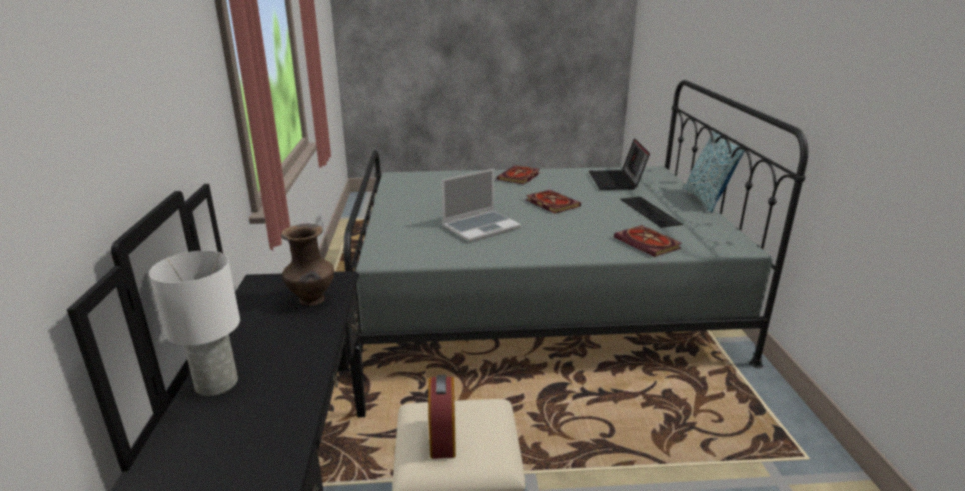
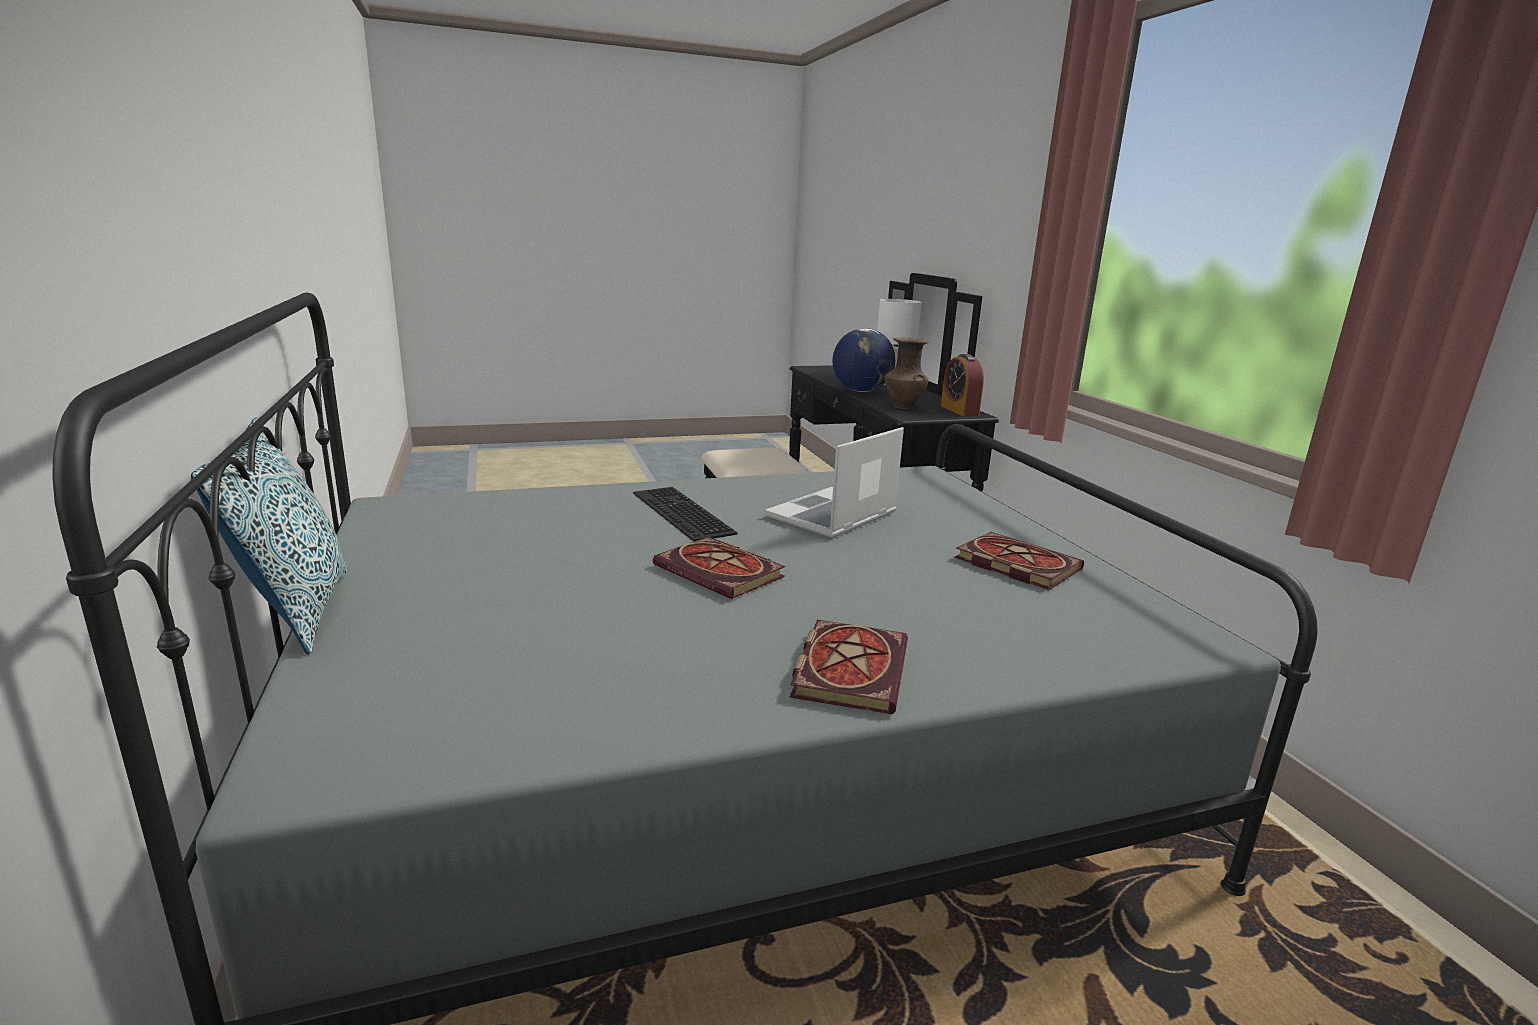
camera: 165 degrees right, 5 degrees down
(306, 352) = (861, 391): none -> globe
(443, 437) = (763, 453): alarm clock -> alarm clock (959, 410)
(616, 181) = (518, 675): laptop -> none
(649, 243) = (545, 504): book -> book (1013, 564)
(651, 211) = (490, 565): keyboard -> keyboard (678, 512)

